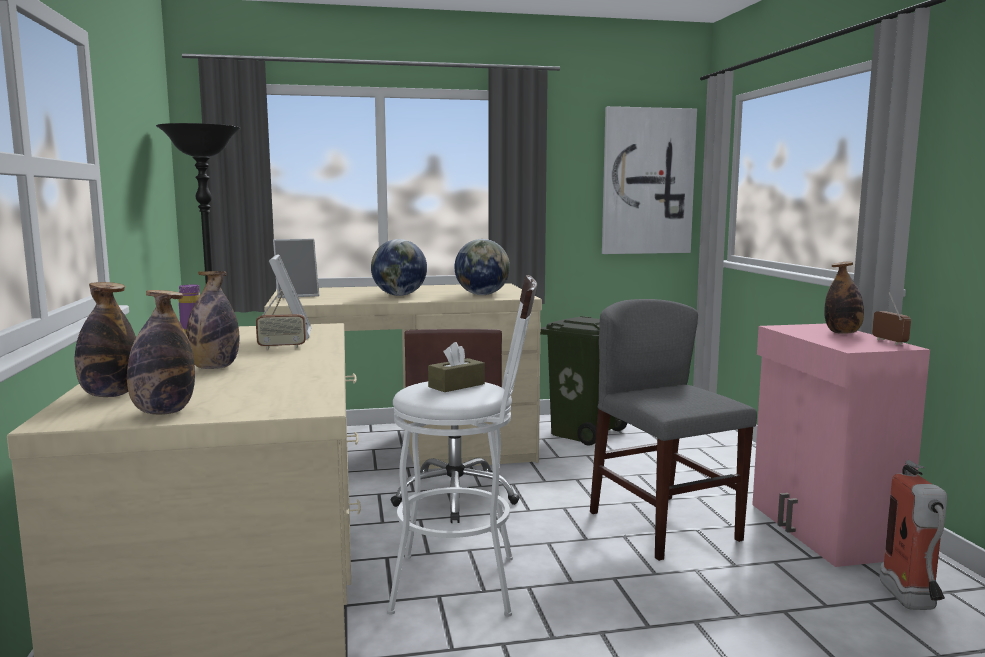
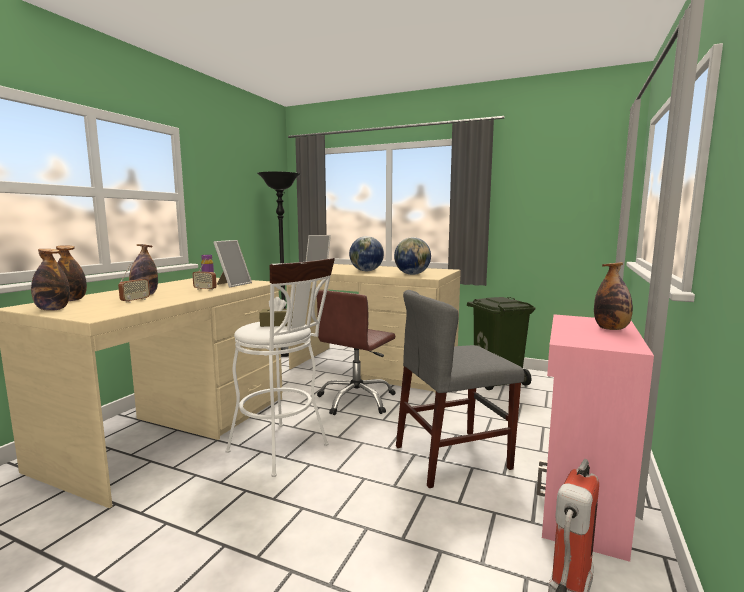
camera: 35 degrees right, 0 degrees up
(647, 181) = (581, 197): picture -> none
(664, 526) = (452, 457): grey chair -> grey chair turned 120 degrees counterclockwise
(889, 342) = (630, 342): radio -> radio (135, 301)

